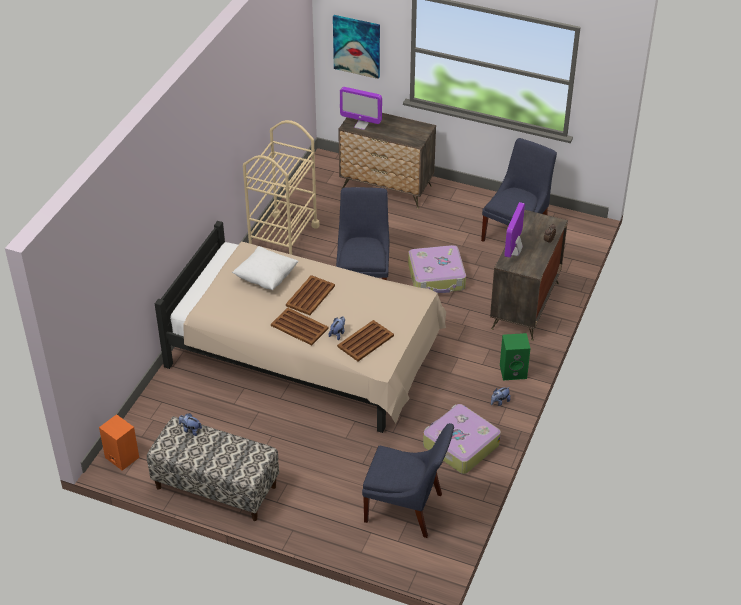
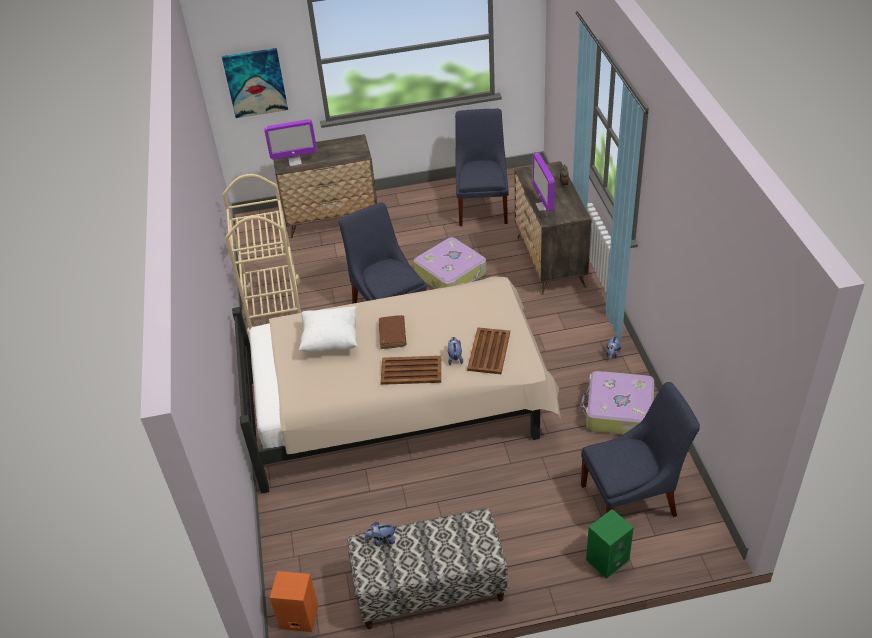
camera: 30 degrees left, 0 degrees up
(311, 295) = (392, 335): brown tray -> brown book
(513, 371) = (597, 321): green speaker -> green speaker (607, 559)

